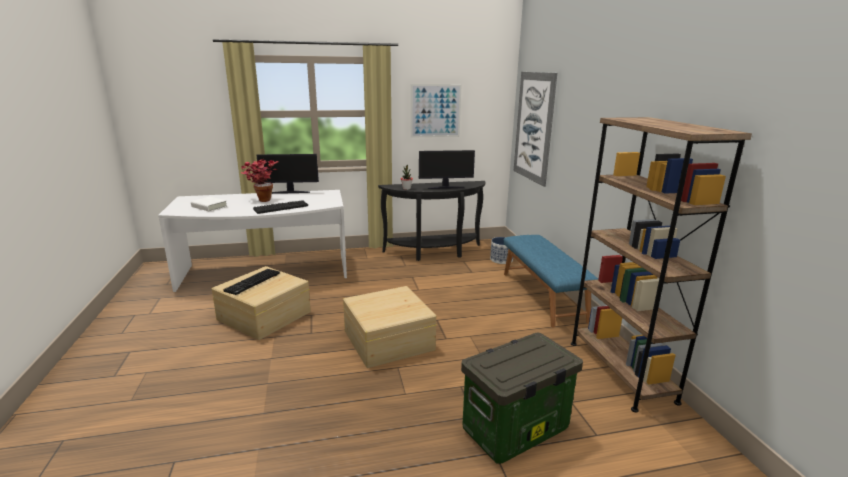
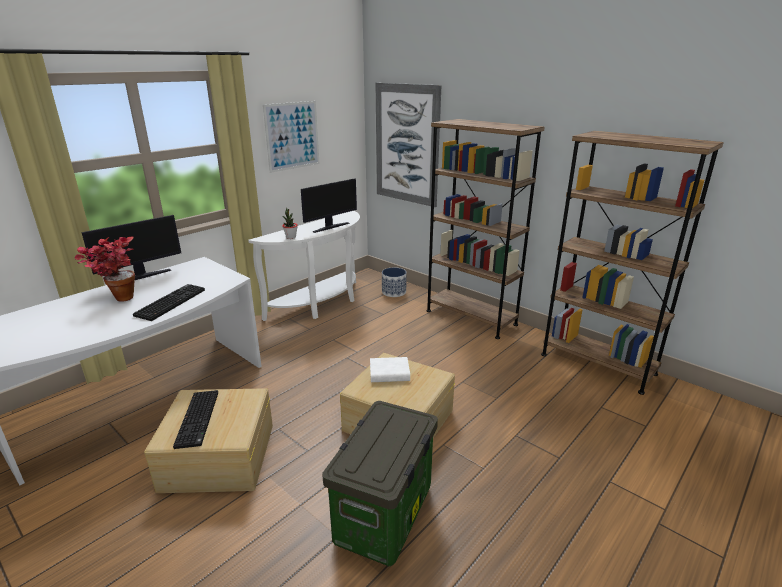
camera: 35 degrees left, 5 degrees up
(209, 207) = (48, 332): white book -> white book (389, 373)
(434, 253) = (321, 304): black console table -> white console table
(515, 431) = (599, 453): storage box -> storage box (385, 516)
(543, 296) = (471, 317): blue bench -> brown bookcase

